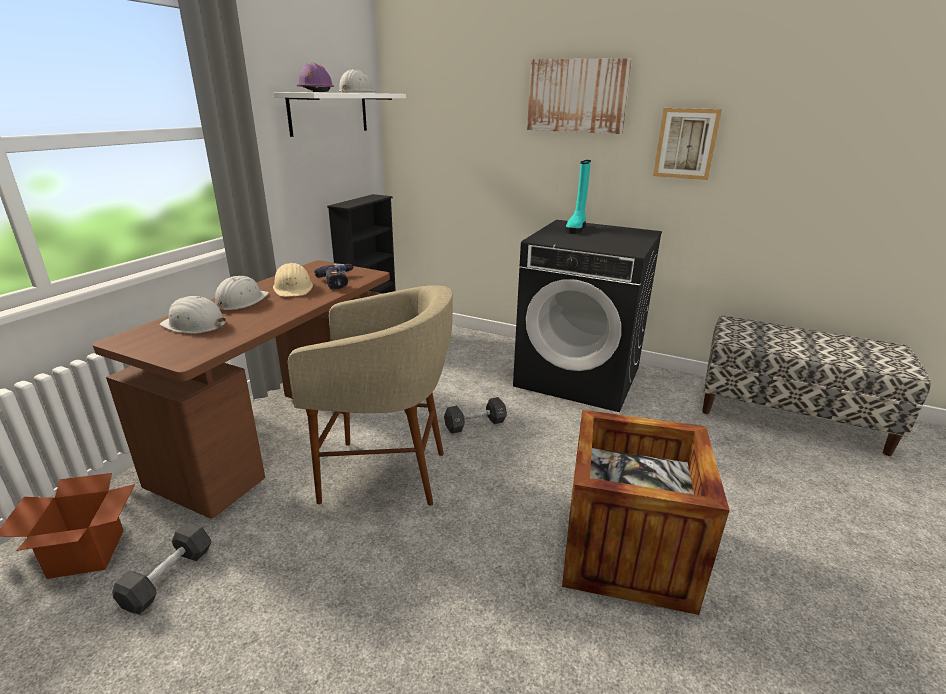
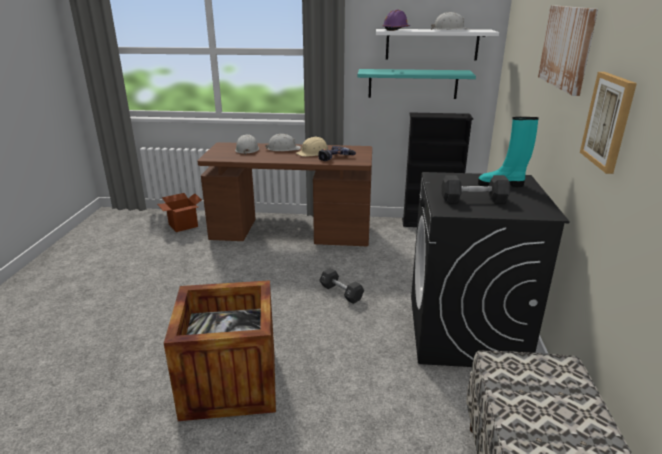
camera: 70 degrees right, 0 degrees up
(168, 577) = (174, 245): black dumbbell -> black dumbbell (473, 199)
(320, 167) = (412, 84): none -> turquoise shelf
(385, 474) = (266, 274): beige stool -> none

